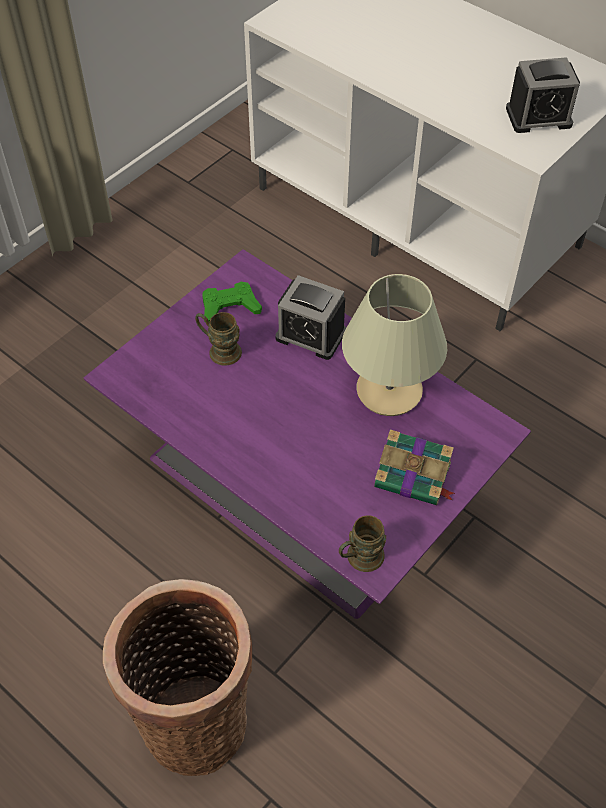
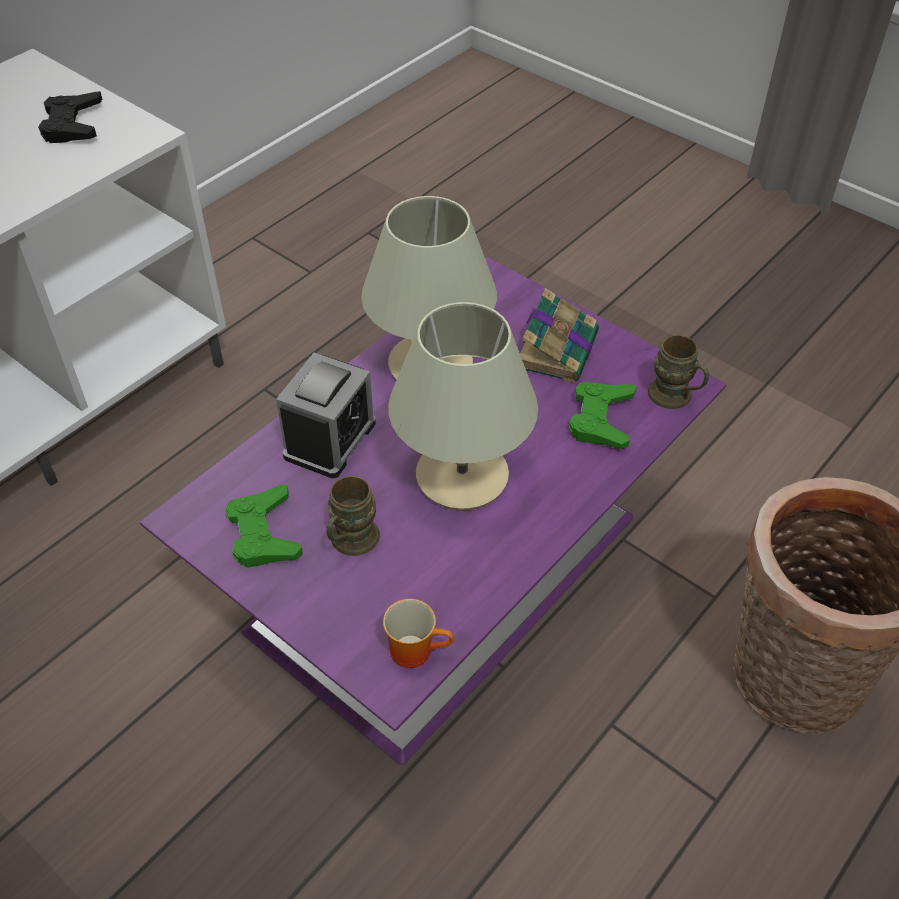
camera: 90 degrees left, 5 degrees down
(135, 386) = (416, 648): none -> mug
(275, 411) = (463, 477): none -> beige table lamp
(333, 502) = (601, 419): none -> green game controller
(538, 117) = (73, 125): alarm clock -> black game controller

